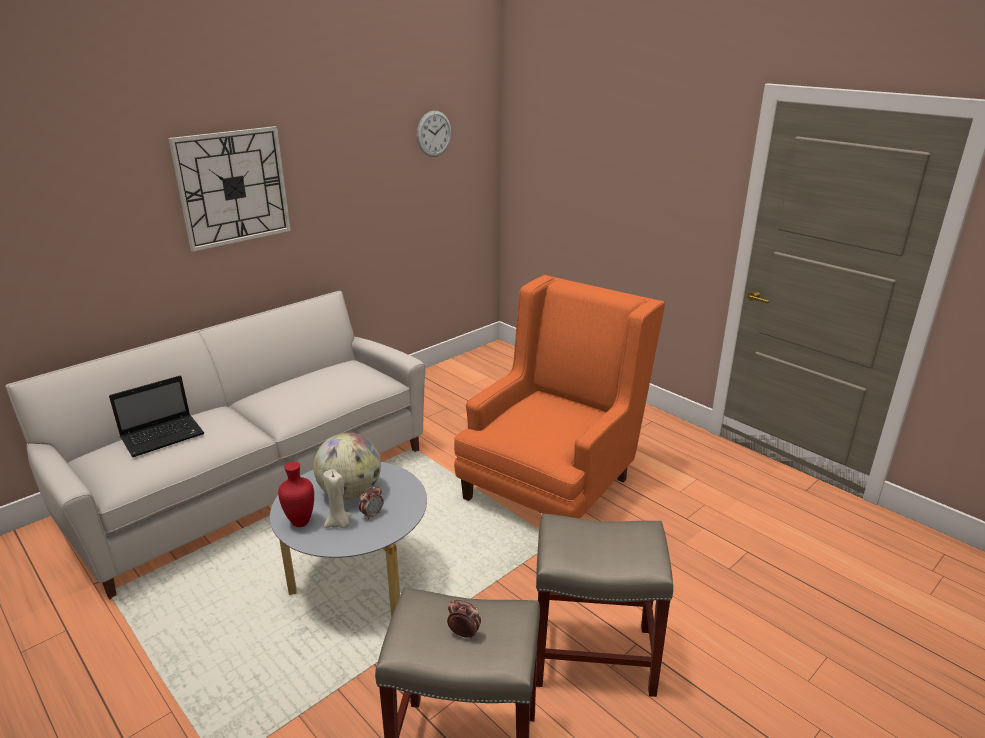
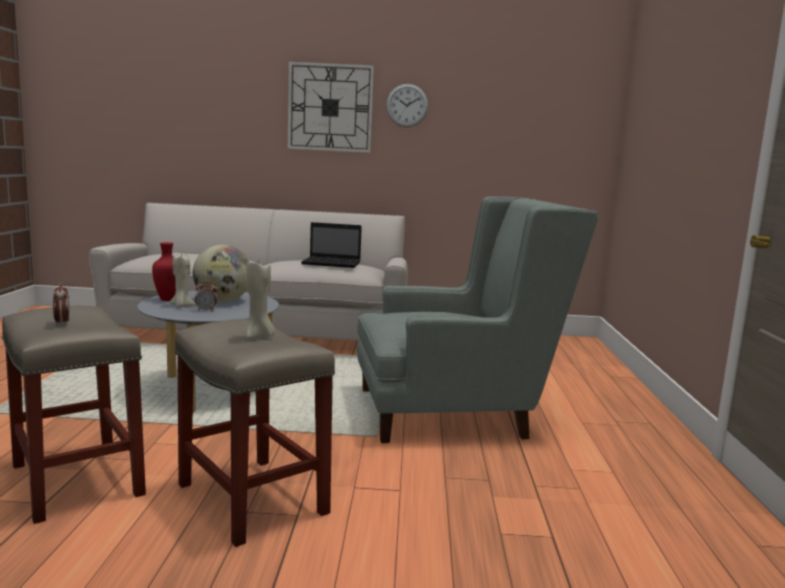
camera: 45 degrees right, 15 degrees down
(164, 436) = (192, 254): laptop -> laptop (332, 263)
(434, 133) = (536, 97): wall clock -> wall clock (407, 105)
(553, 481) = (455, 412): orange armchair -> grey armchair
(606, 539) = (259, 337): none -> beige candle

